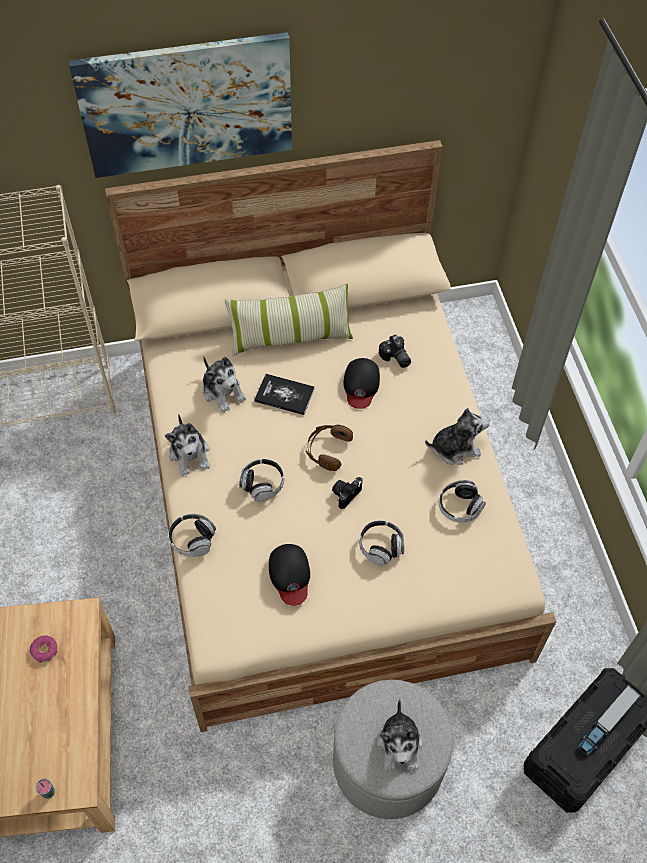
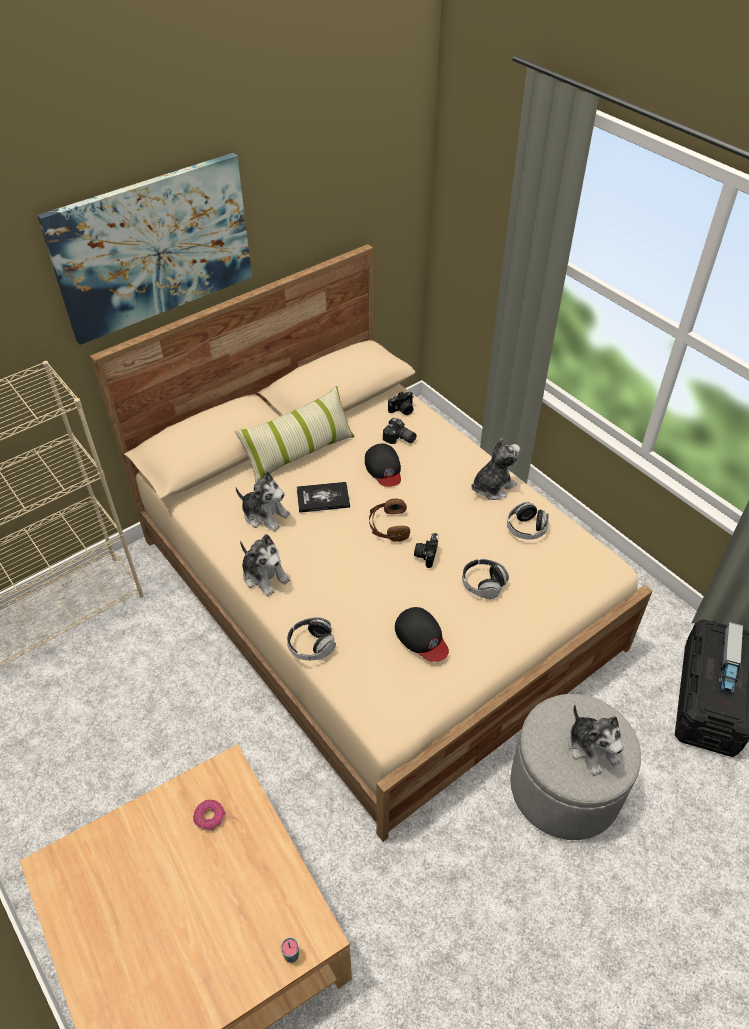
camera: 25 degrees left, 10 degrees down
(262, 484) = (349, 574): headphones -> none
(417, 326) = (402, 410): none -> camera

